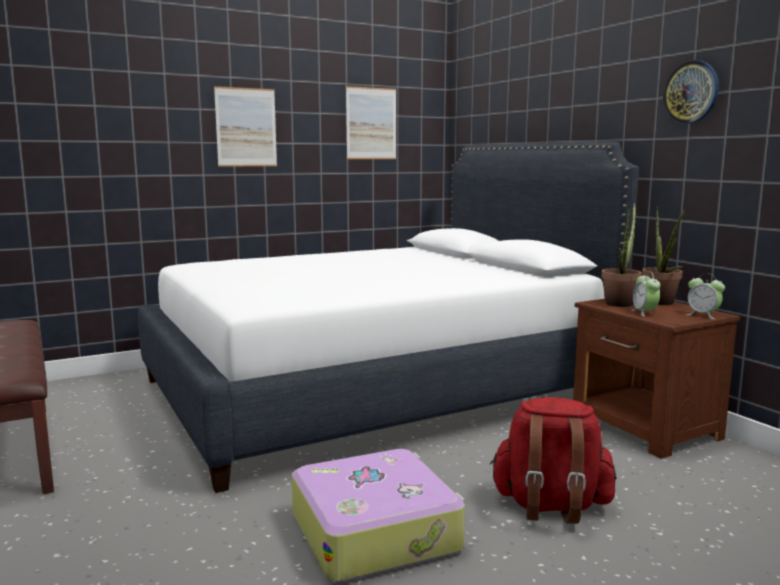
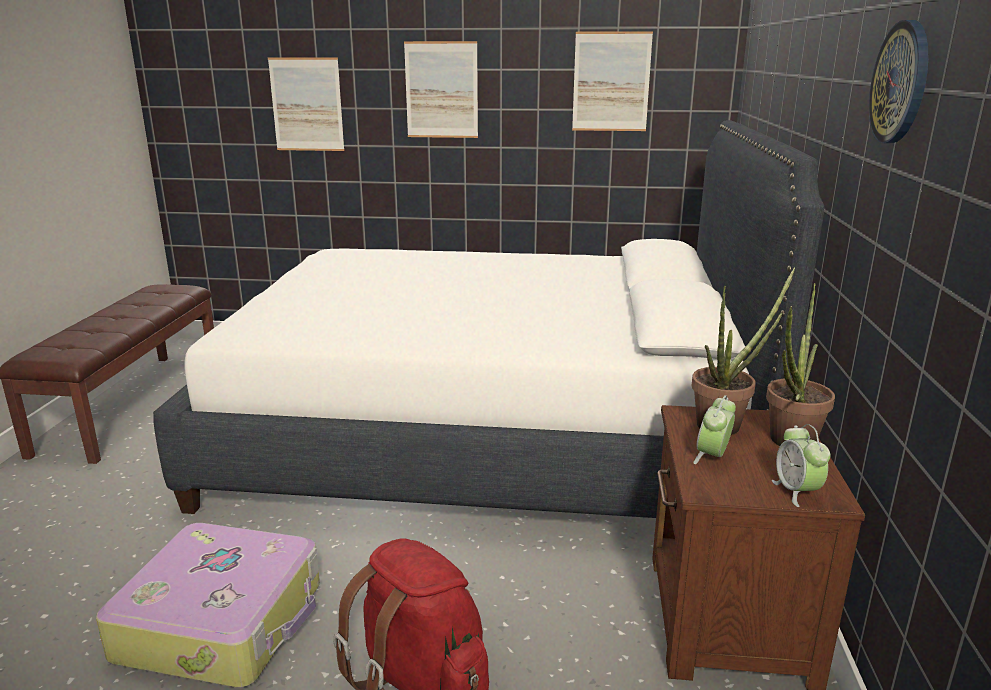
camera: 35 degrees right, 10 degrees up
(121, 138) = (307, 104): none -> picture

